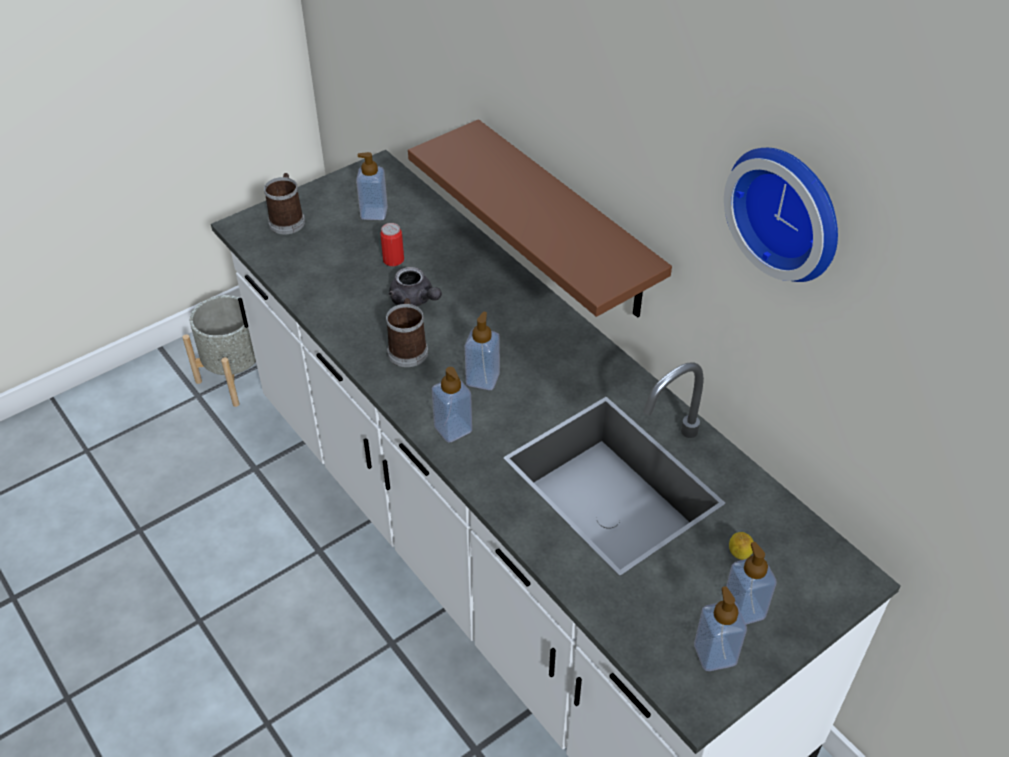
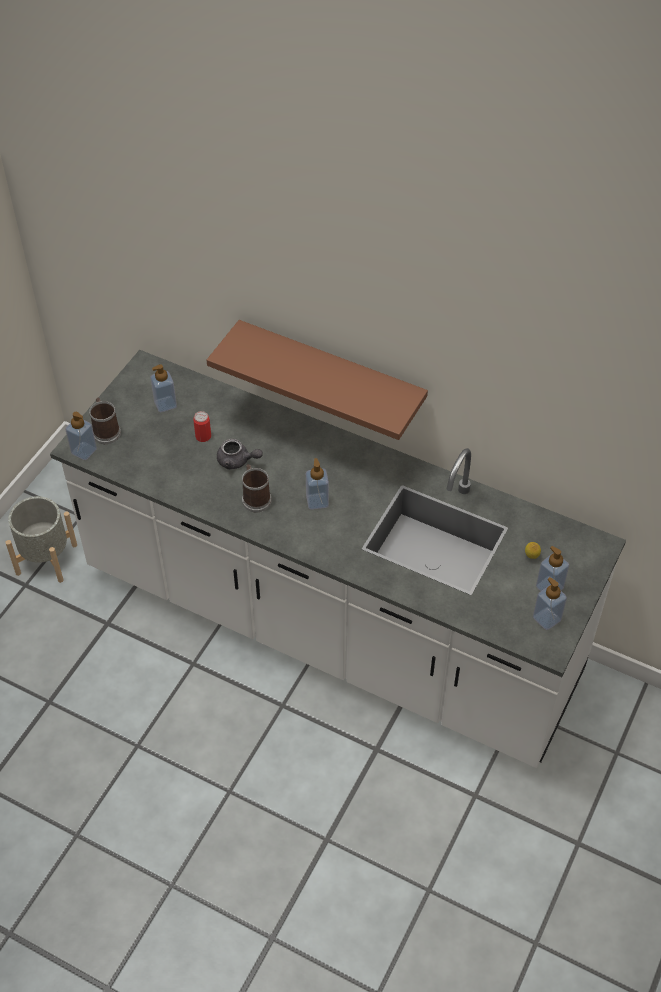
camera: 25 degrees left, 5 degrees up
(453, 429) = (319, 542): soap dispenser -> soap dispenser (84, 451)
(789, 210) = (514, 347): wall clock -> none

